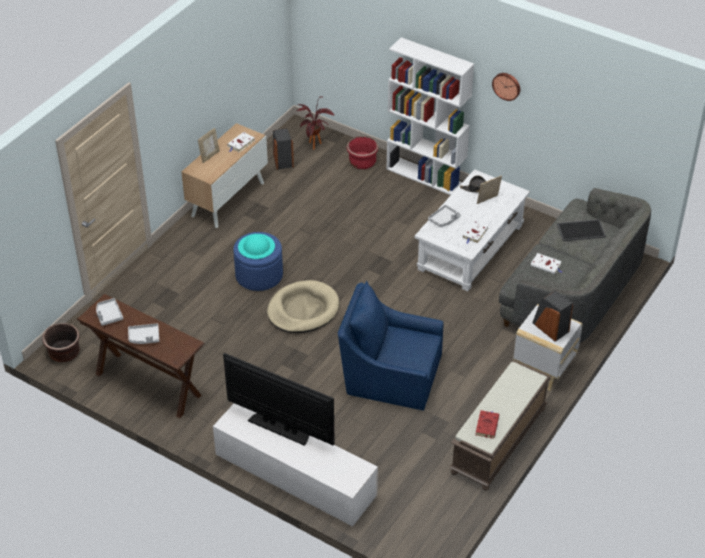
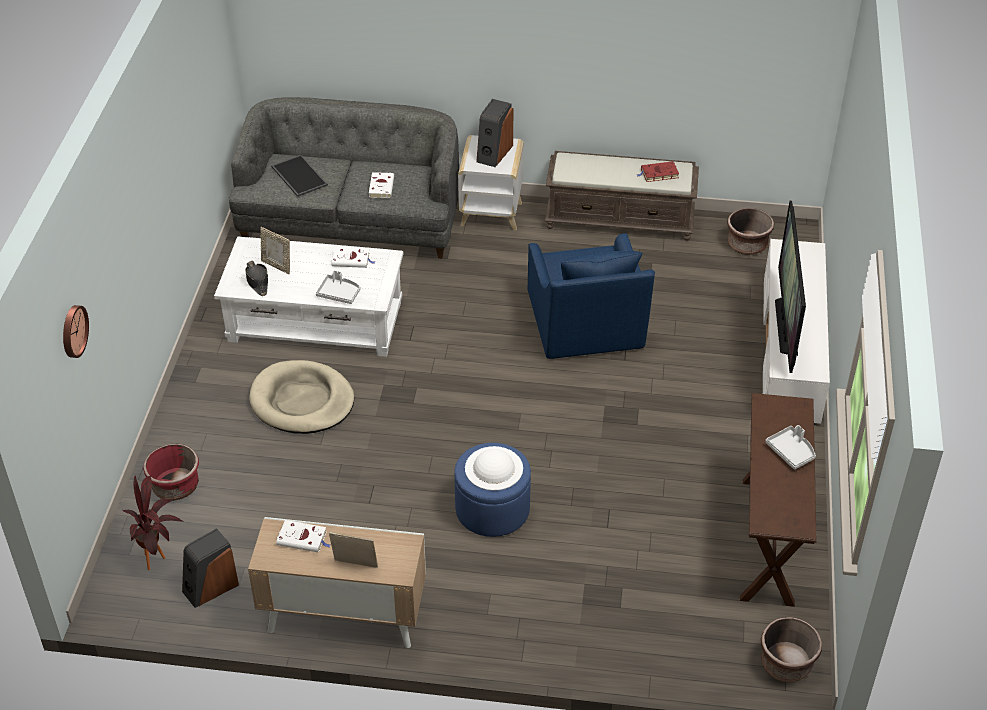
camera: 115 degrees left, 0 degrees up
(108, 315) = (784, 507): grey tray -> none
(256, 246) = (493, 468): turquoise hat -> white hat
(303, 310) = (530, 439): beige dog bed -> beige dog bed (302, 401)
(425, 508) = (747, 245): none -> brown planter
(426, 176) = (181, 406): white bookcase -> none
(507, 85) = (161, 168): wall clock -> wall clock (73, 331)

